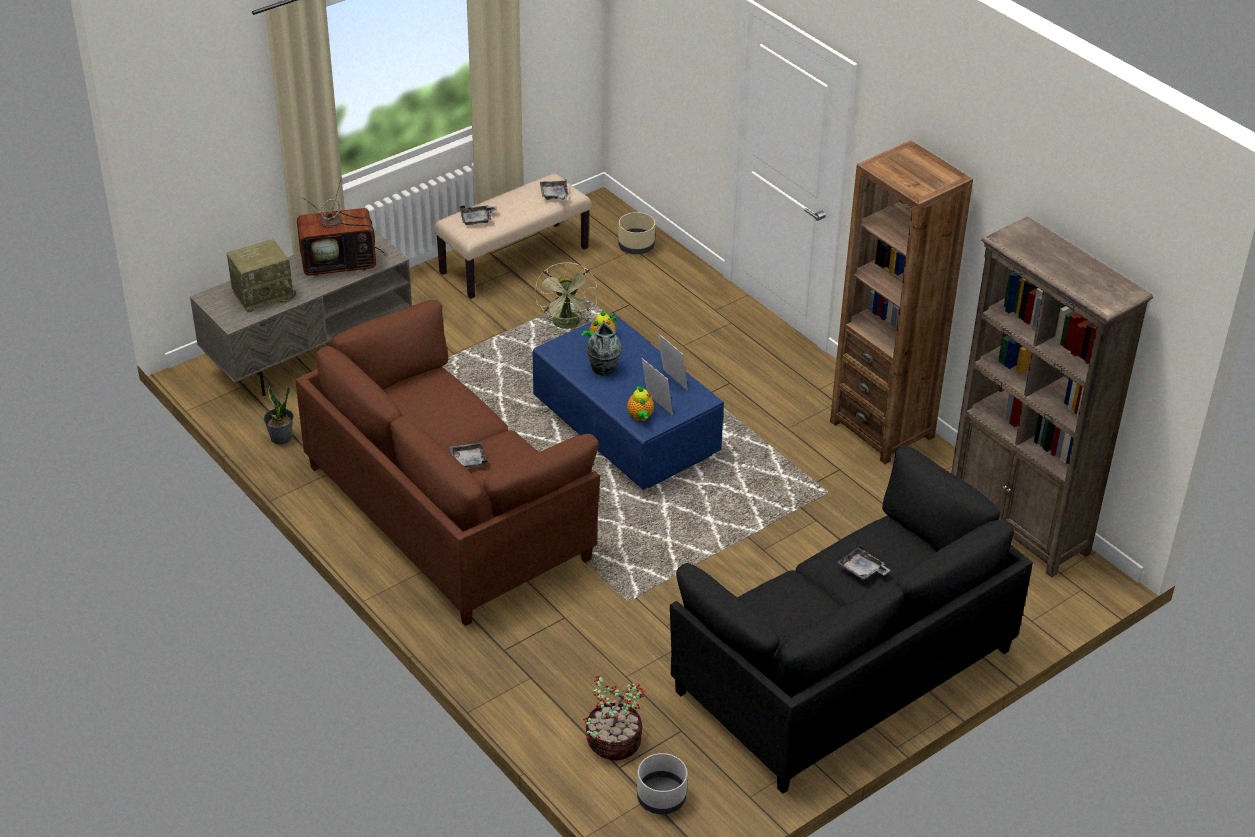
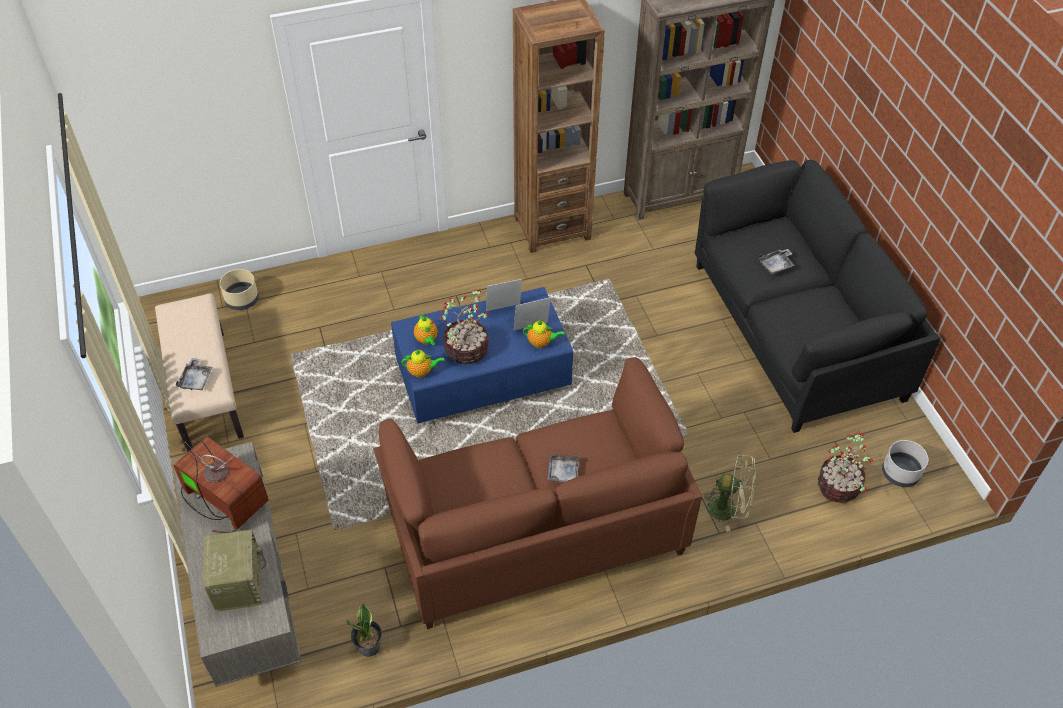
camera: 70 degrees left, 10 degrees up
(341, 262) = (223, 500): television -> television turned 60 degrees counterclockwise
(554, 195) = (196, 313): grey tray -> none
(558, 347) = (422, 371): none -> teapot
(567, 325) = (323, 377): green fan -> green fan (728, 508)
(603, 369) = (467, 349): vase -> potted plant

